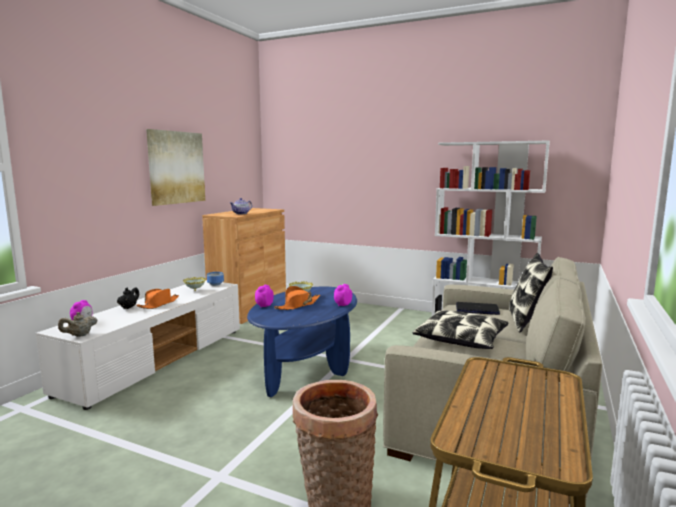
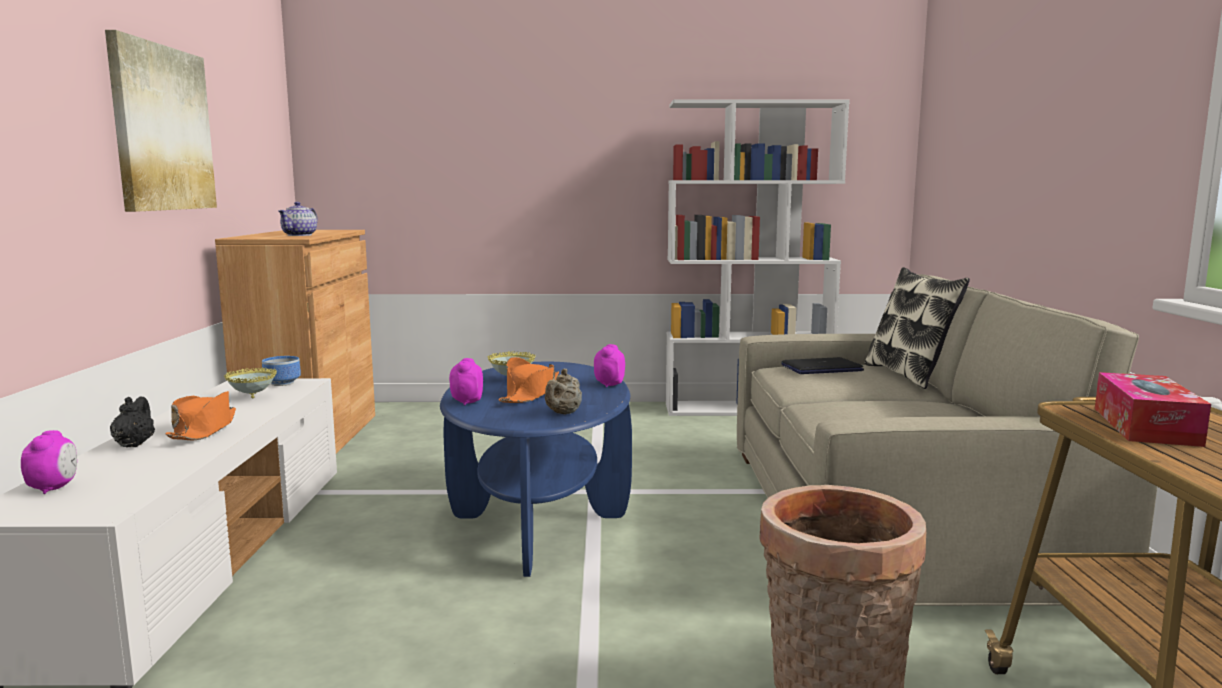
camera: 25 degrees left, 0 degrees up
(79, 335) = (88, 512): beige teapot -> beige teapot (563, 413)
(461, 339) = (866, 407): pillow -> none
(503, 384) = (1145, 426): none -> tissue box

